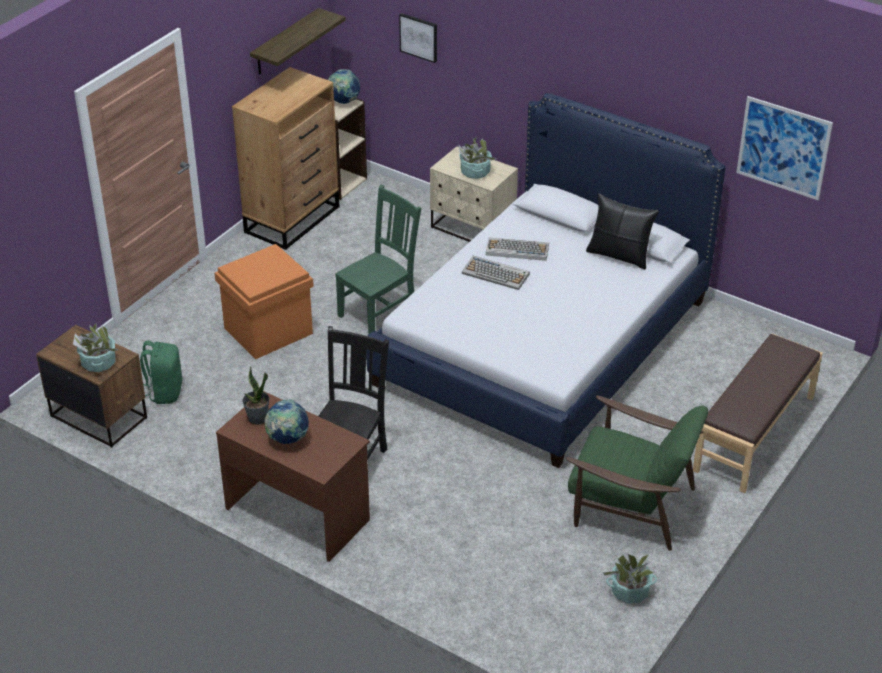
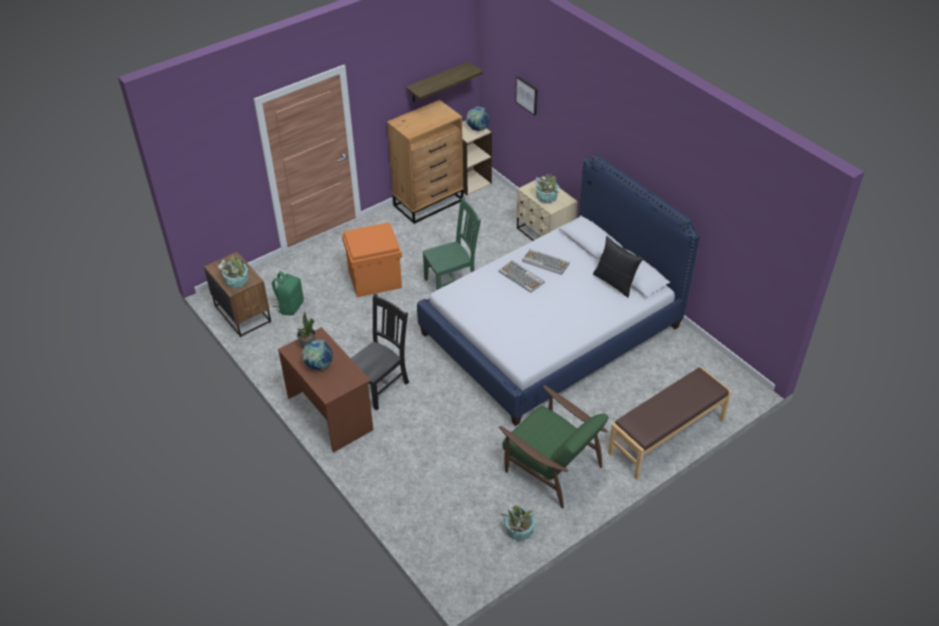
camera: 20 degrees right, 5 degrees up
(783, 148) = (739, 233): picture -> none

